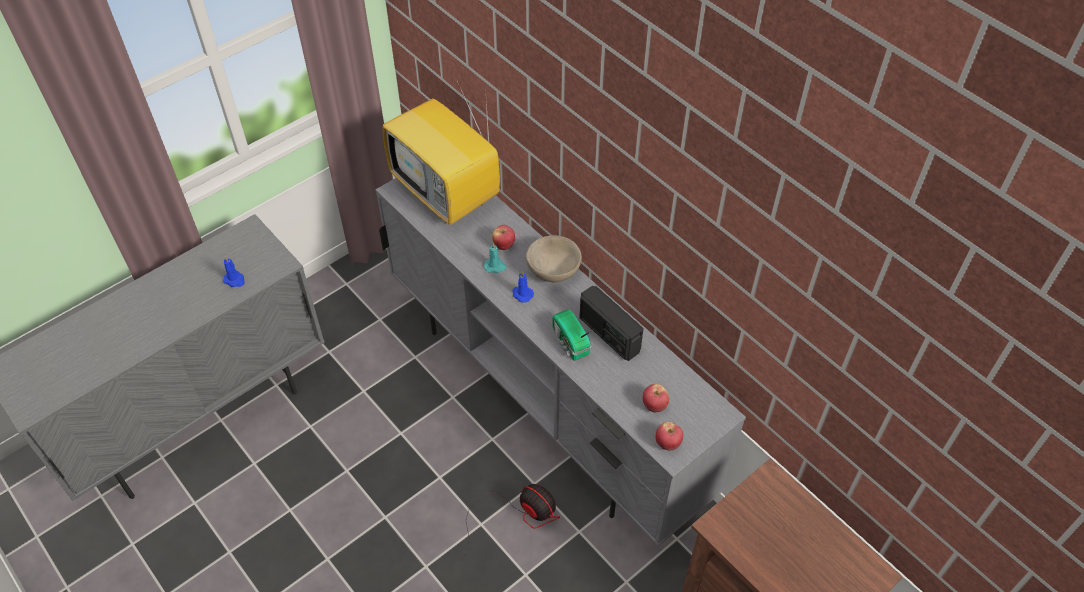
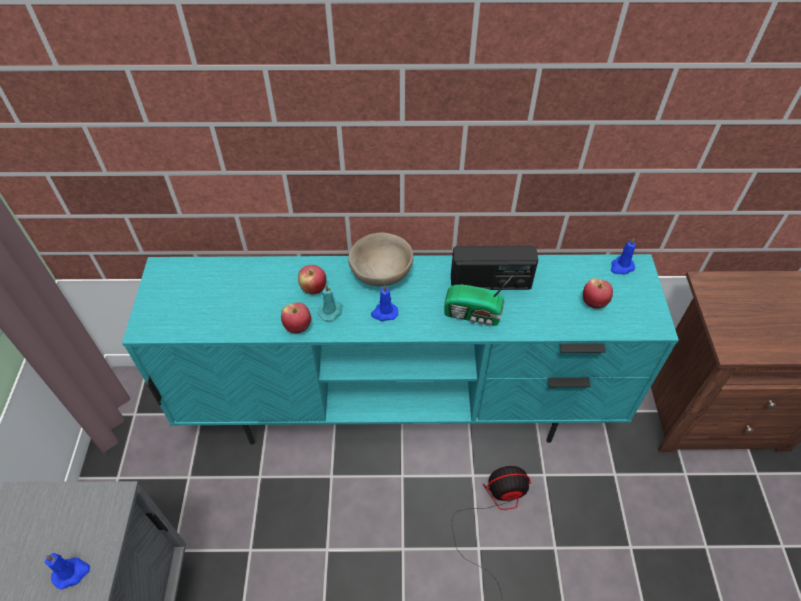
camera: 50 degrees left, 0 degrees up
(448, 195) = (205, 290): television -> none
(546, 401) = (402, 408): grey tv stand -> turquoise tv stand
(668, 443) = (641, 320): apple -> apple (298, 327)
(709, 404) = (621, 267): none -> blue candle

